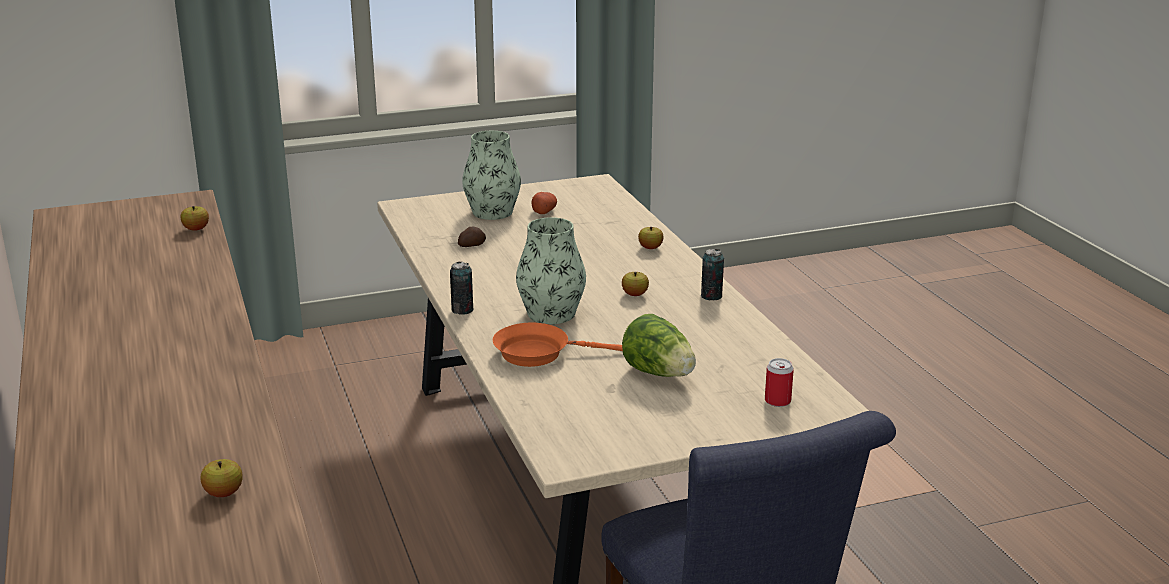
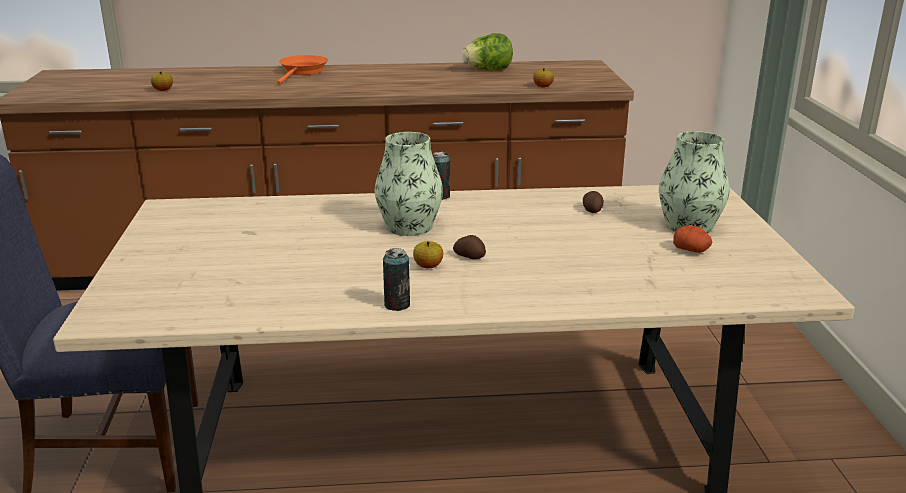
camera: 105 degrees right, 0 degrees up
(538, 353) = (335, 214): orange frying pan -> orange frying pan (302, 72)
(603, 282) = (469, 256): none -> potato
(650, 248) = (556, 293): apple -> none
(659, 373) = (253, 253): lettuce -> lettuce (487, 70)
(777, 401) = (146, 294): can -> none

